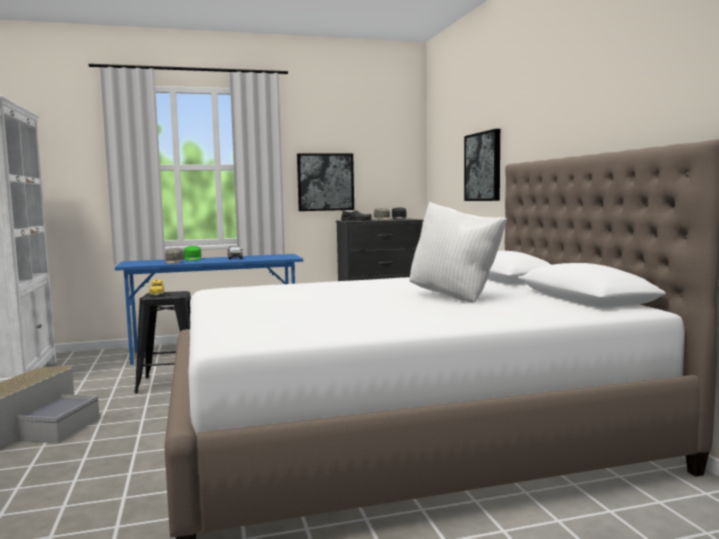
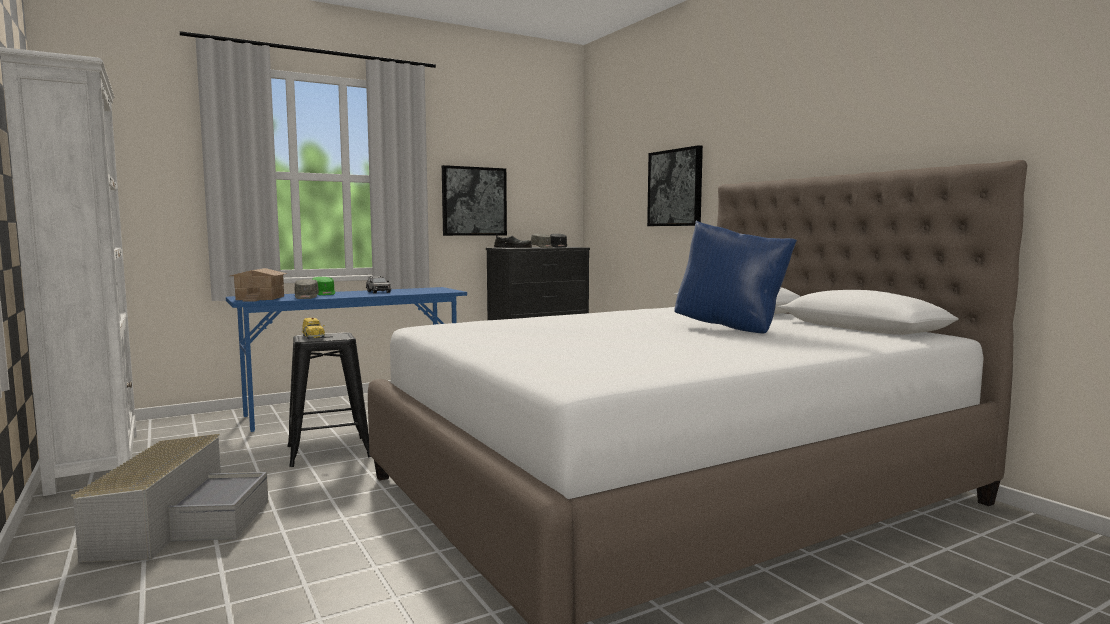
camera: 15 degrees left, 0 degrees up
(142, 263) = (261, 298): none -> toy house
(455, 297) = (731, 329): white pillow -> blue pillow

